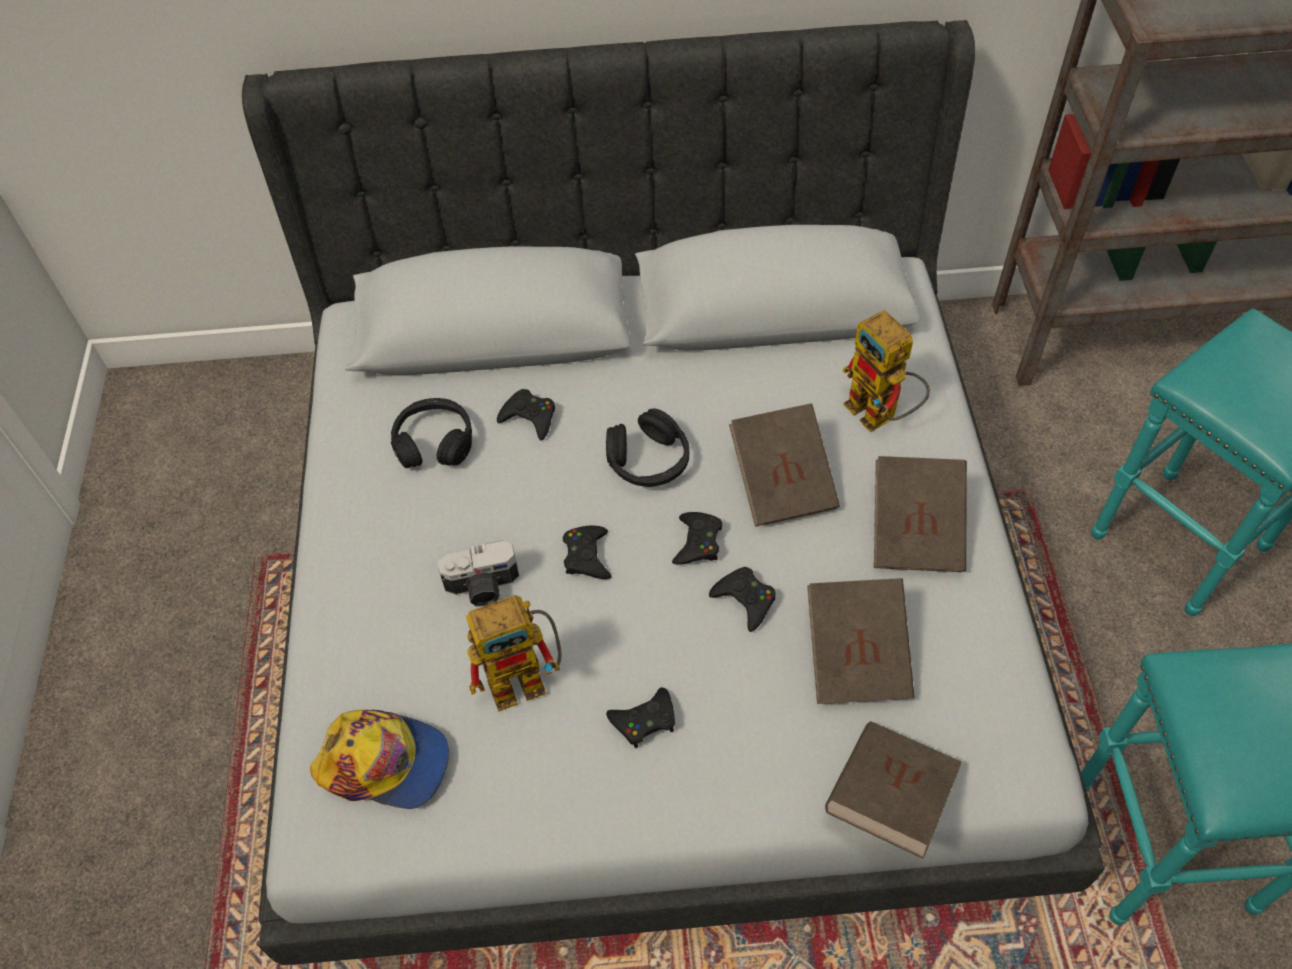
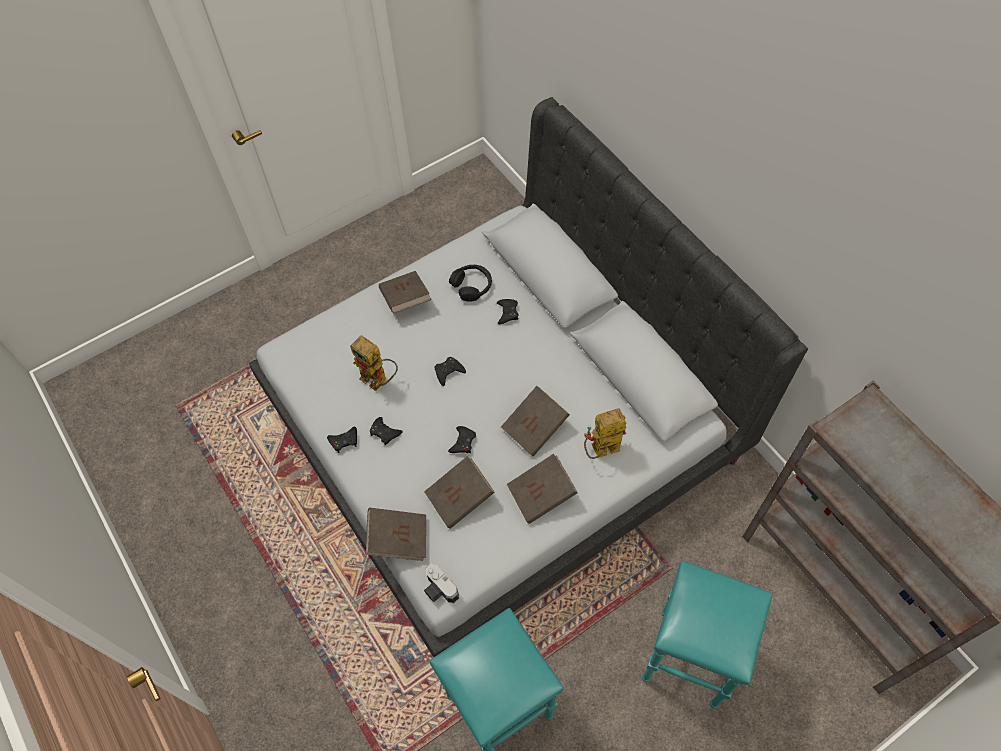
camera: 60 degrees right, 5 degrees up
(379, 556) = (405, 299): none -> brown book
(385, 763) = (318, 354): cap -> none
(483, 588) = (411, 343): camera -> camera (438, 590)
(649, 461) = (512, 370): black headphones -> none
(697, 542) = (481, 410): black game controller -> black game controller (344, 441)
(880, 416) = (600, 452): toy robot -> toy robot turned 45 degrees clockwise

